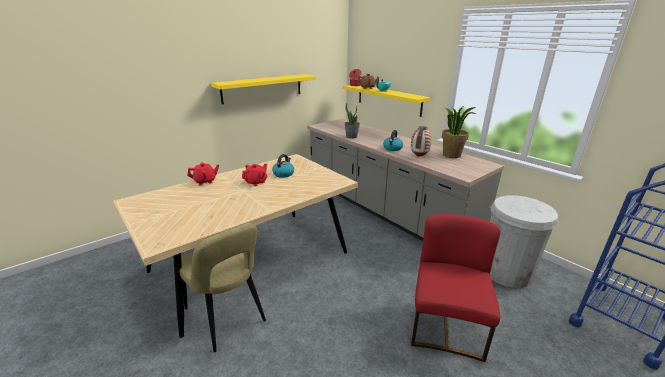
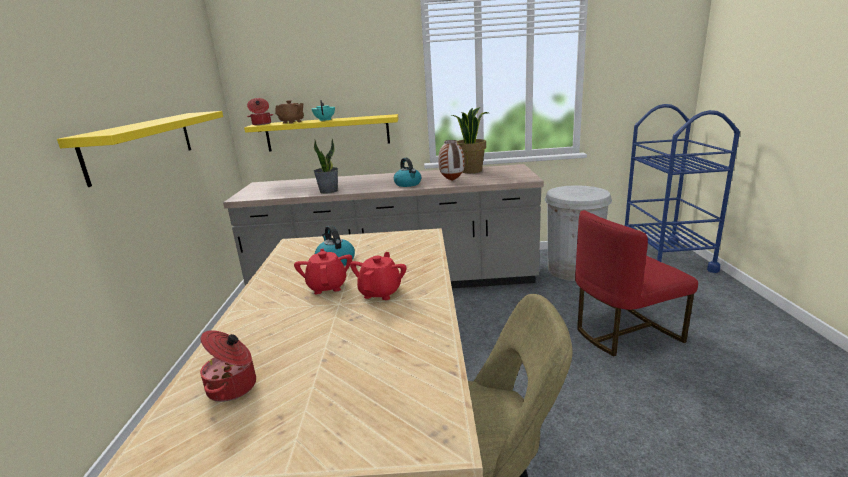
camera: 50 degrees left, 5 degrees down
(169, 197) = (234, 387): none -> cooking pot
(205, 181) = (233, 332): red teapot -> red teapot (380, 292)
(446, 326) = (624, 332): red chair -> red chair turned 75 degrees counterclockwise

